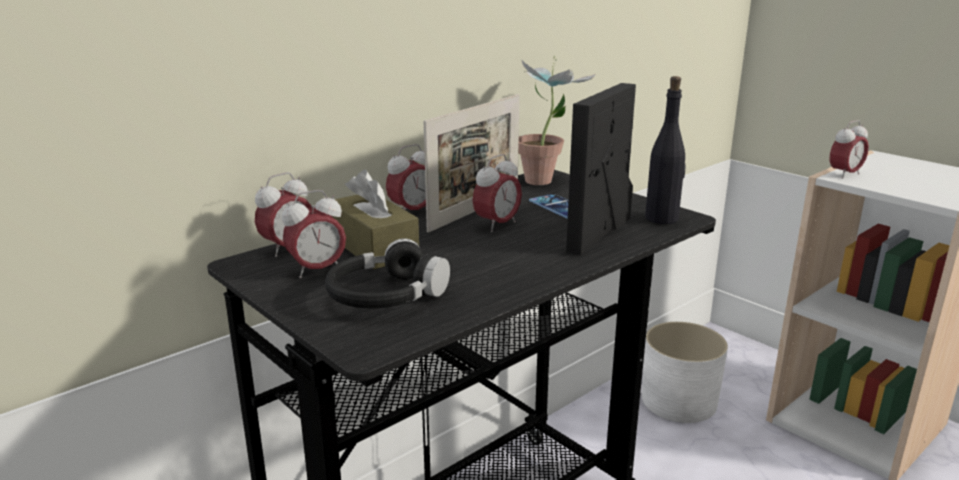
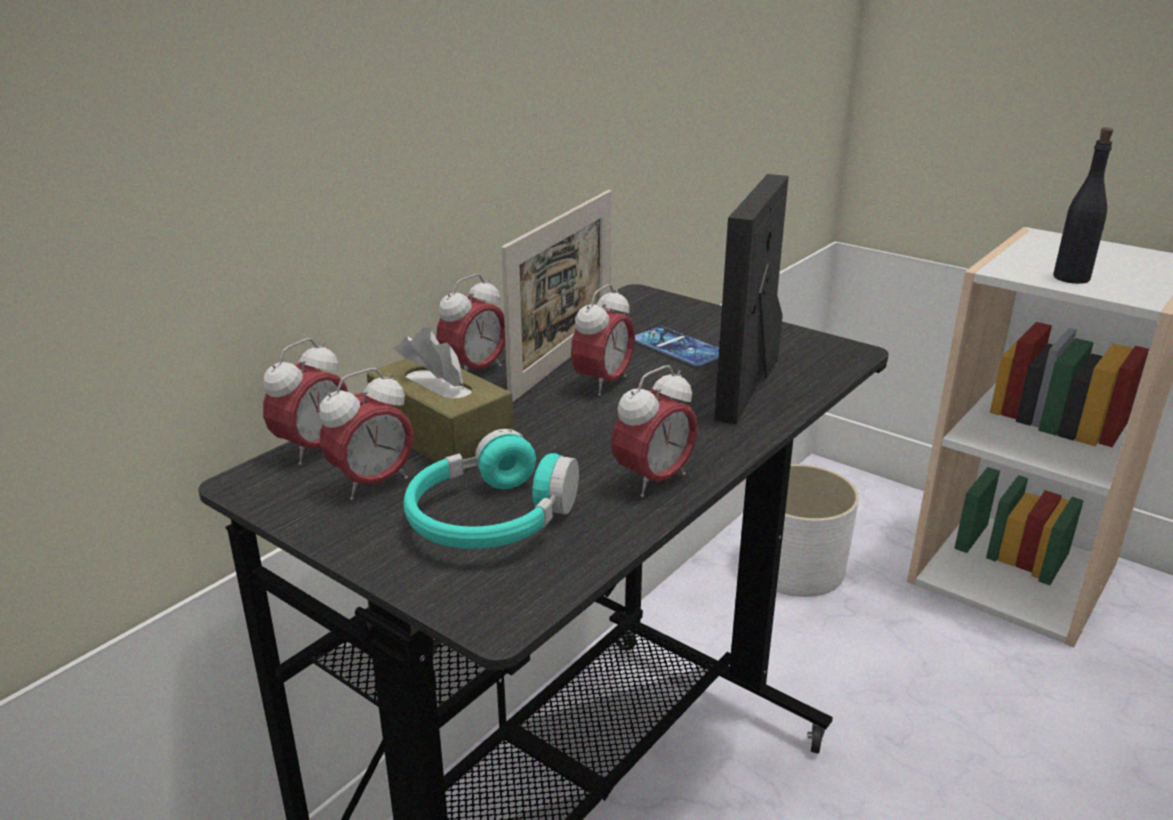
camera: 10 degrees left, 5 degrees up
(386, 295) = (491, 518): black headphones -> turquoise headphones
(547, 180) = (643, 303): potted plant -> none
(662, 218) = (820, 356): black bottle -> black bottle (1071, 278)
(844, 174) = (1007, 266): alarm clock -> alarm clock (653, 480)

